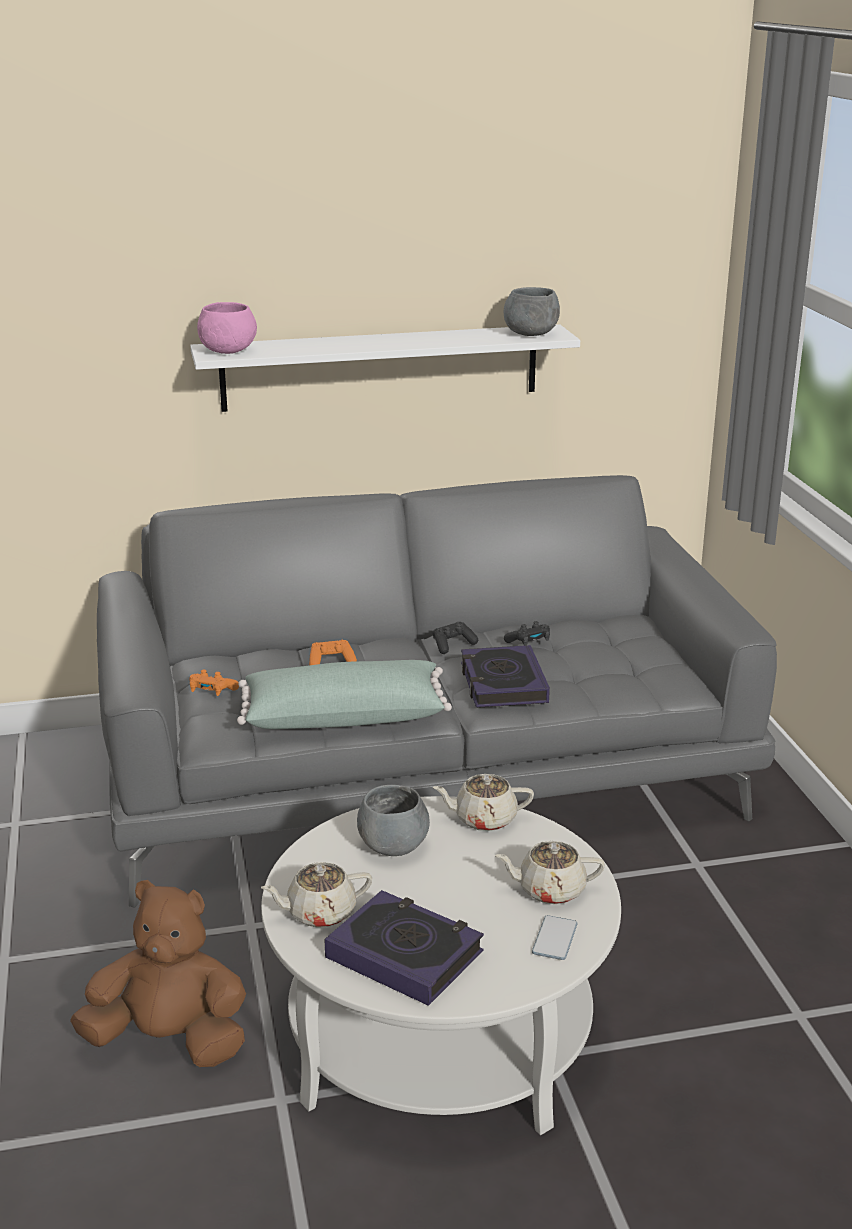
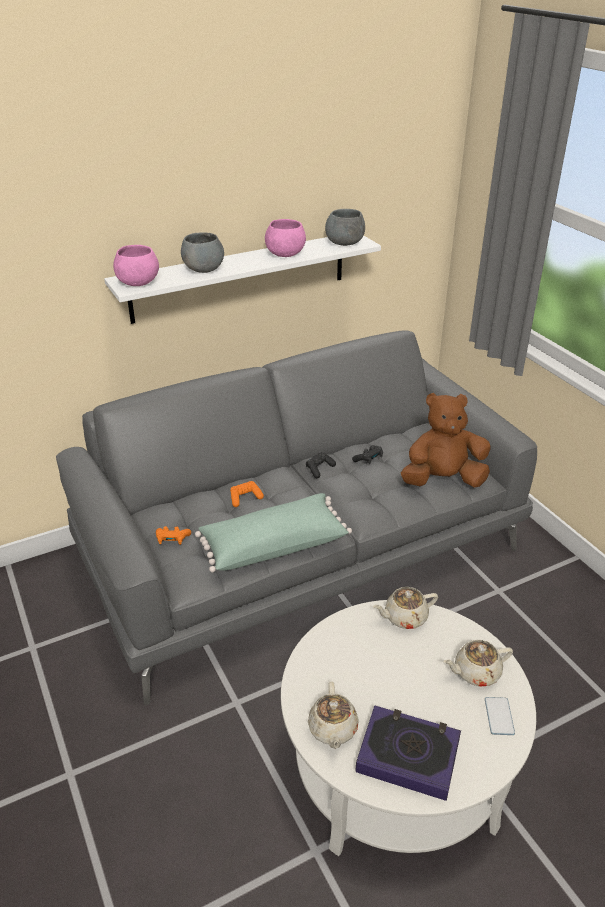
camera: 15 degrees left, 10 degrees up
(170, 1040) = (218, 818): brown plush toy -> brown plush toy (442, 480)
(319, 913) = (332, 729): beige teapot -> beige teapot turned 60 degrees counterclockwise
(394, 846) = (356, 654): grey bowl -> grey bowl (204, 269)
(439, 339) = (285, 254): none -> pink bowl
(503, 684) = (368, 498): book -> none

